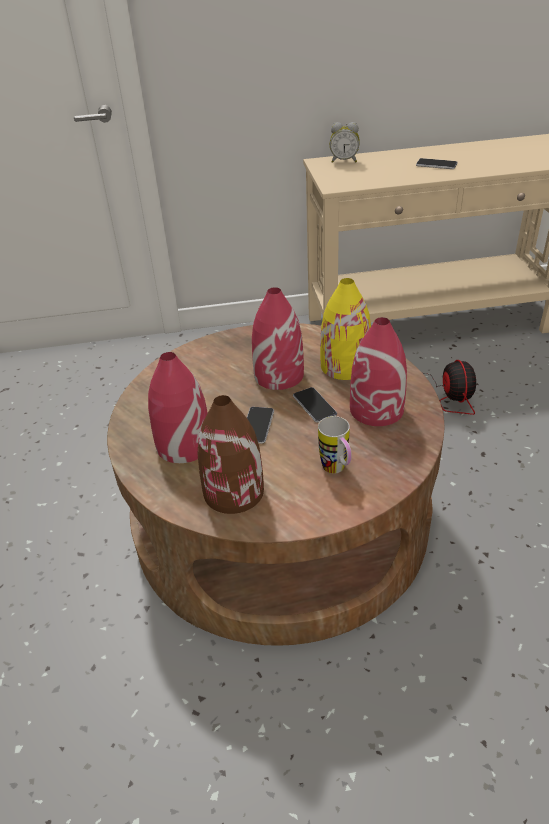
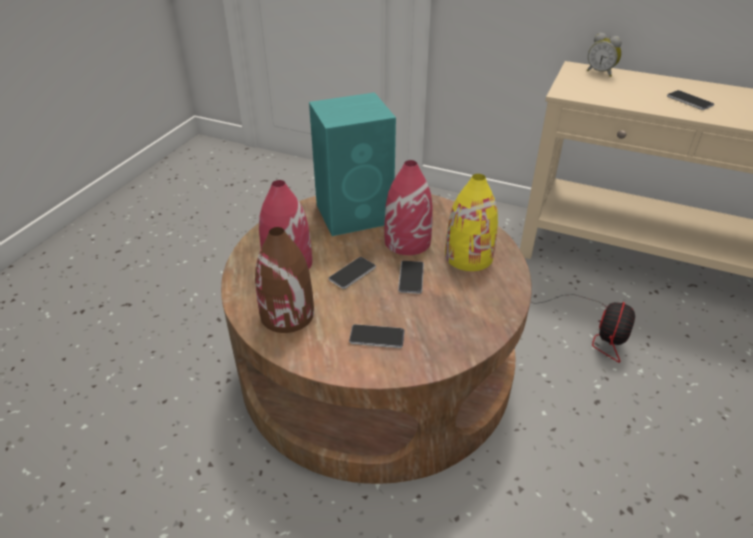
camera: 30 degrees right, 0 degrees up
(204, 370) = (356, 214): none -> turquoise speaker
(337, 470) = (377, 337): mug -> phone
(377, 409) = (459, 304): red vase -> none

